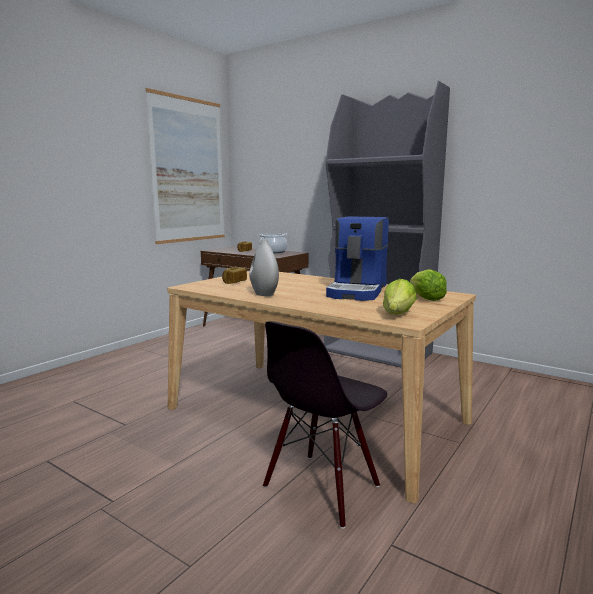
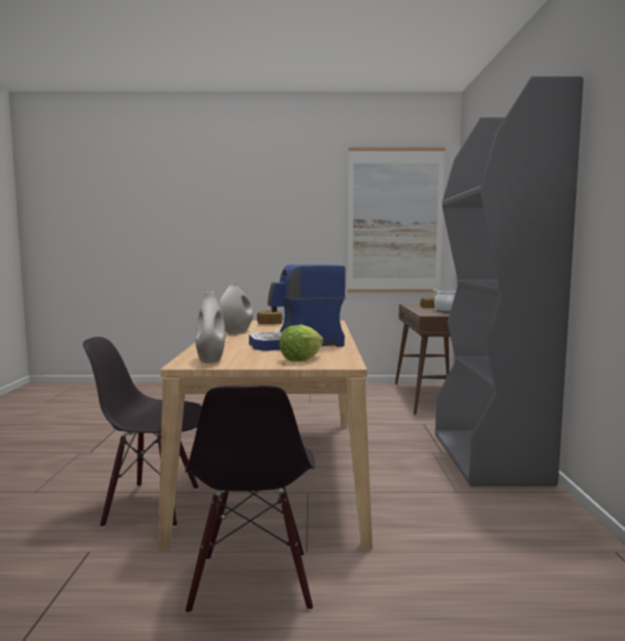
camera: 55 degrees right, 5 degrees down
(397, 314) = (211, 360): lettuce -> white vase
(493, 474) = (252, 582): none -> black chair

